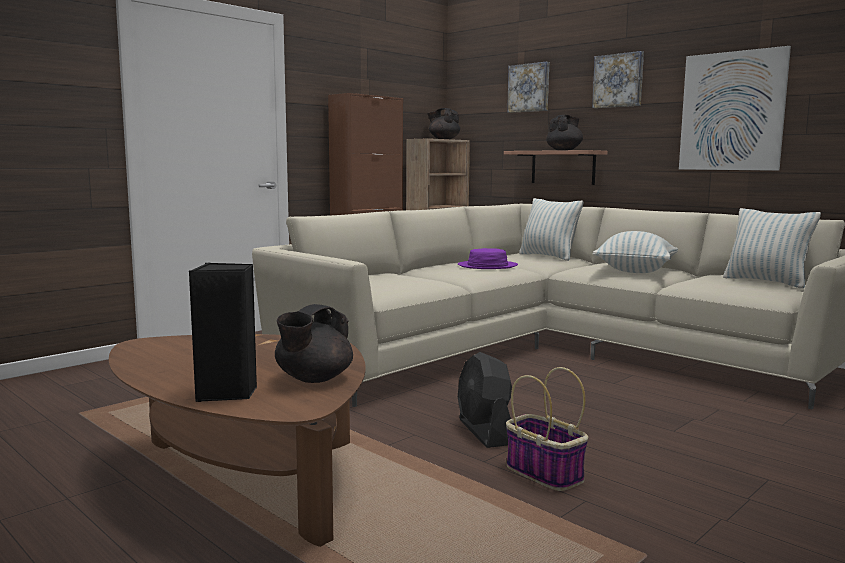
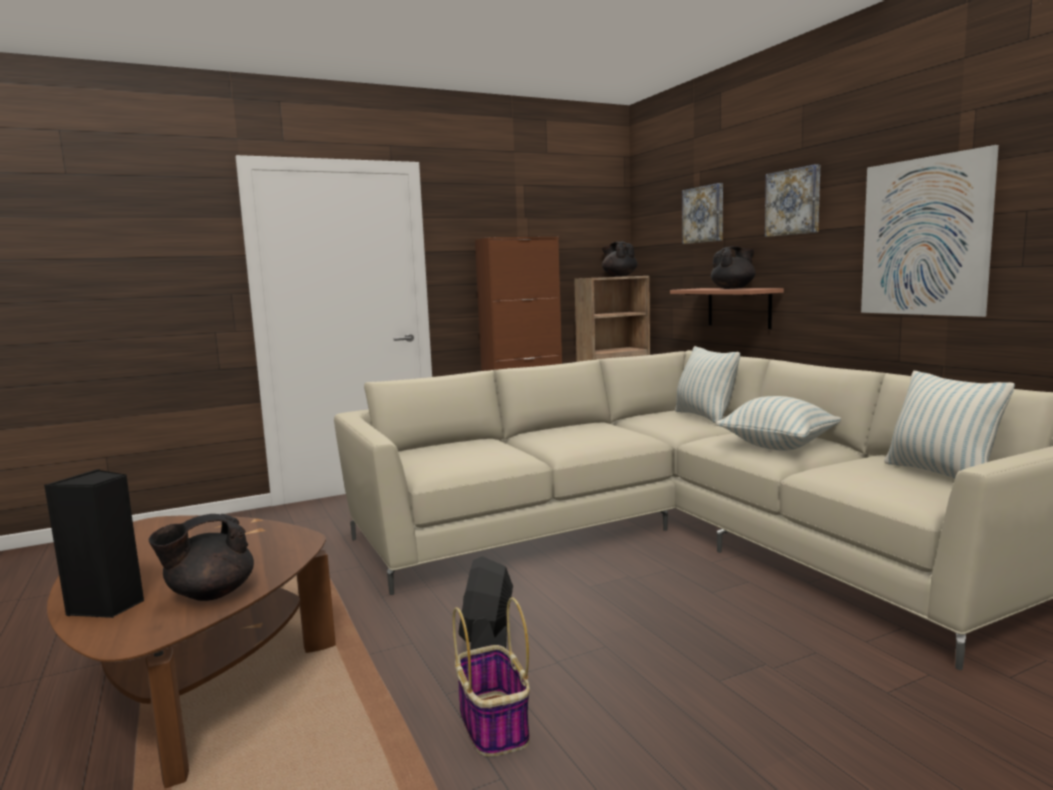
camera: 20 degrees right, 0 degrees up
(487, 266) = (607, 431): purple hat -> none

